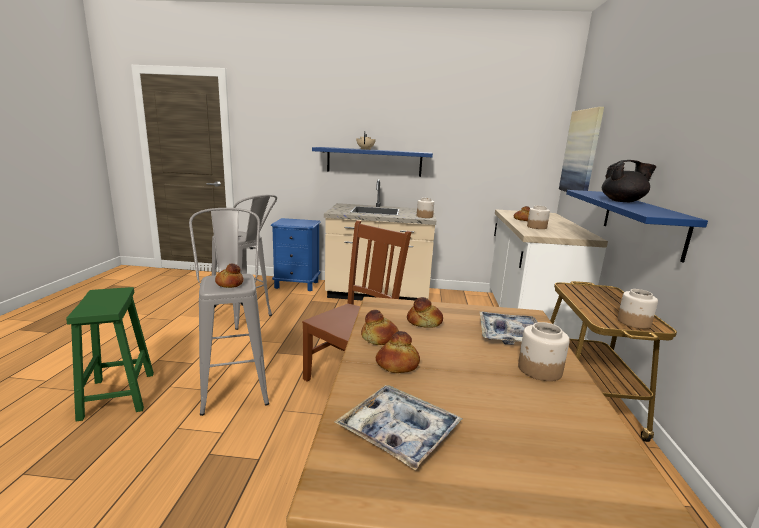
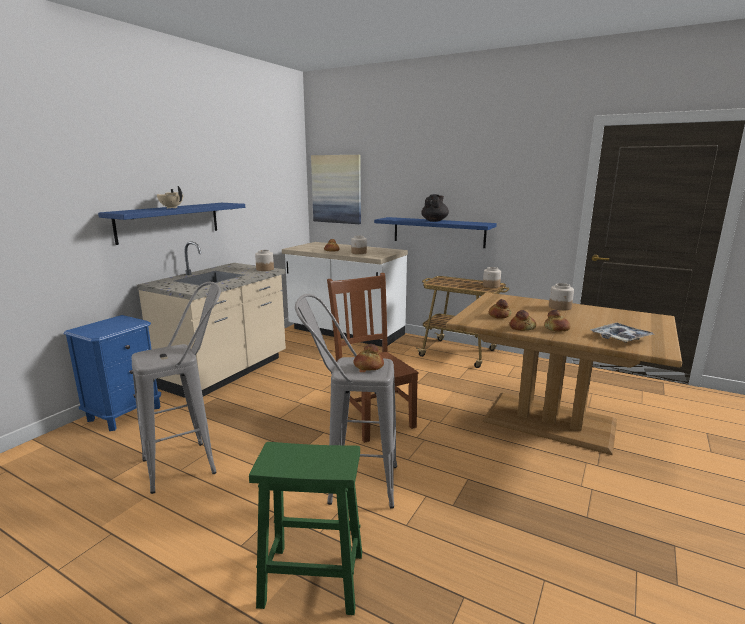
camera: 65 degrees left, 0 degrees up
(509, 335) = (520, 304): tray -> none

